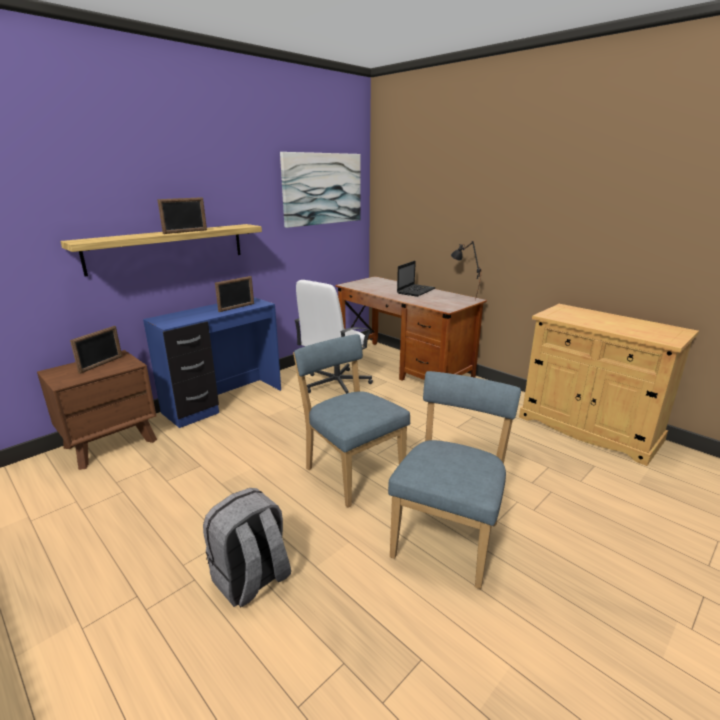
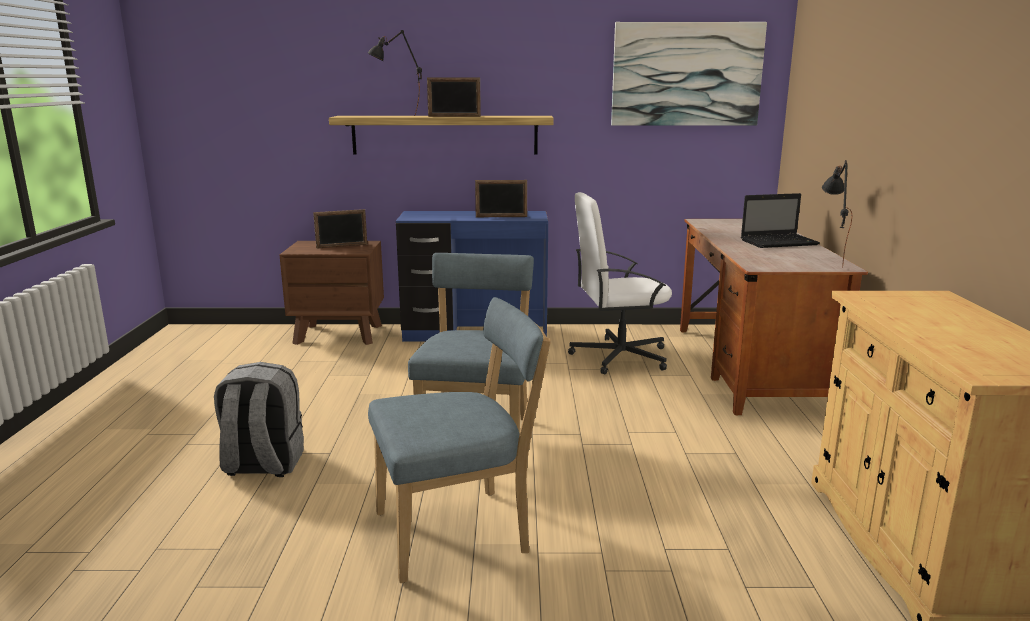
camera: 45 degrees right, 5 degrees down
(133, 236) = (397, 116): none -> black table lamp

